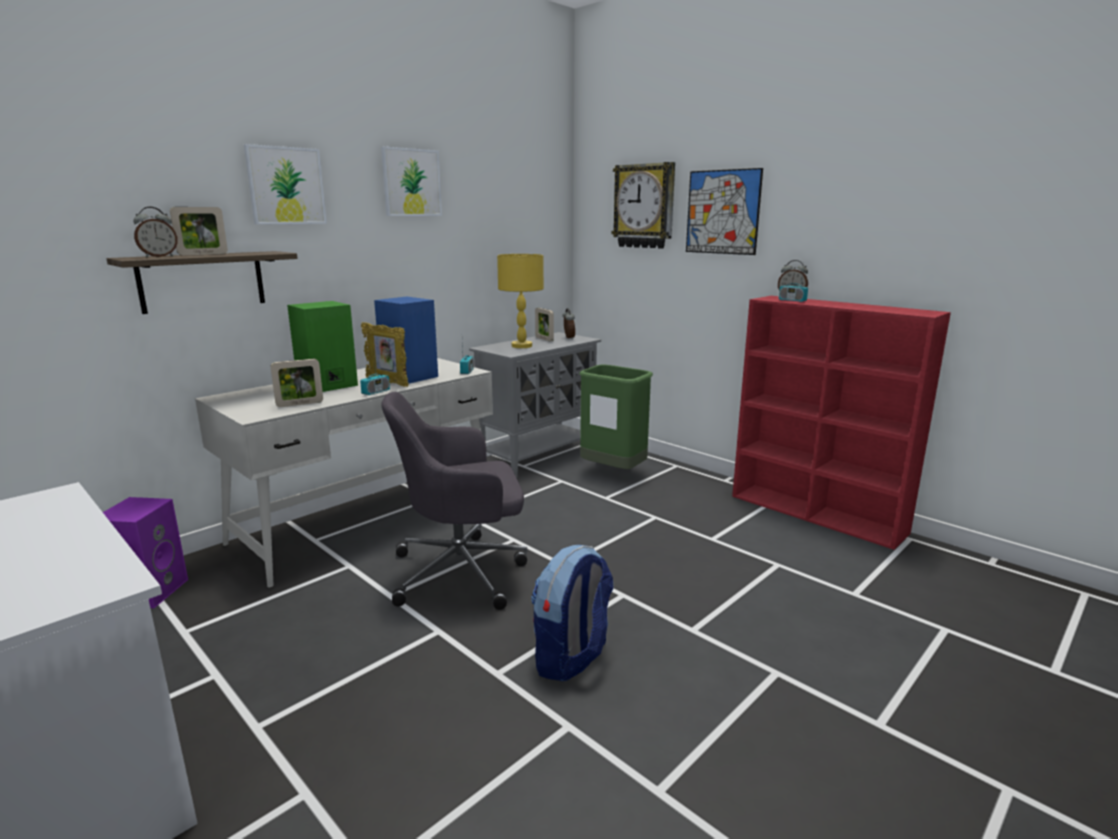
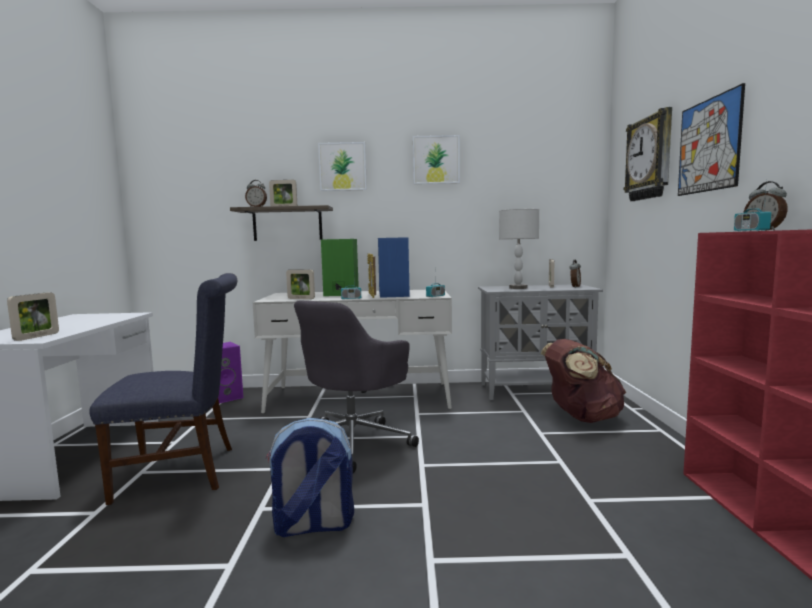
camera: 45 degrees right, 10 degrees down
(80, 583) = (37, 337): none -> picture frame
(323, 693) = (185, 471): none -> blue chair
(462, 572) = (354, 442): grey office chair -> grey office chair turned 90 degrees counterclockwise
(521, 346) = (518, 288): yellow table lamp -> grey table lamp
(613, 472) = (581, 417): green trash can -> brown backpack

